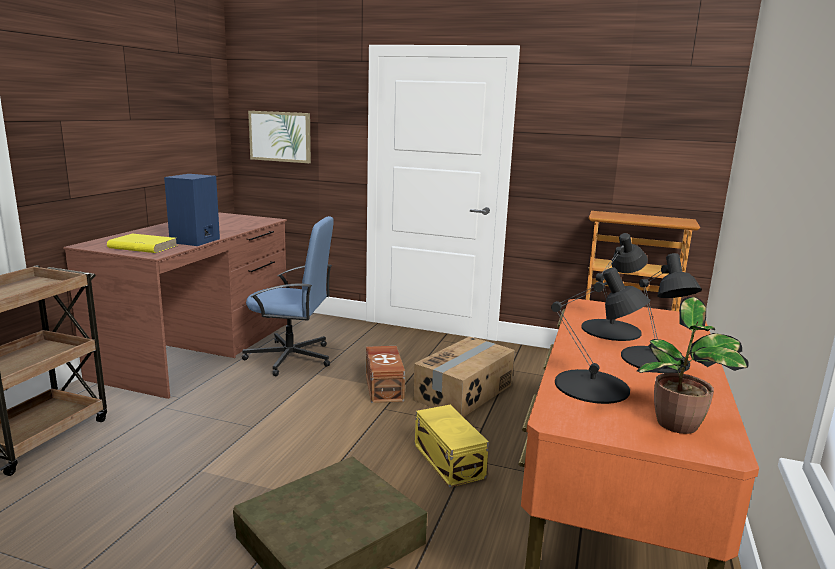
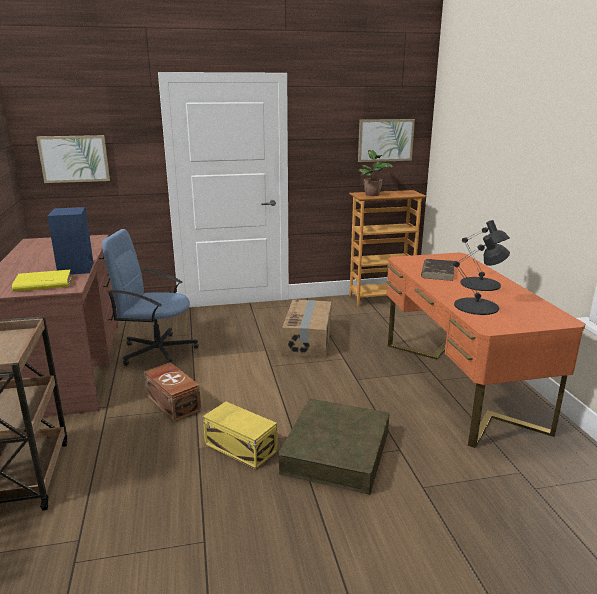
camera: 30 degrees left, 5 degrees up
(291, 358) = (157, 351): blue office chair -> blue office chair turned 150 degrees counterclockwise
(384, 387) = (253, 351): brown storage box -> brown storage box (173, 402)
(449, 460) = (347, 383): yellow storage box -> yellow storage box (240, 446)
(612, 330) = (437, 272): black table lamp -> brown book
(656, 142) = (385, 140): none -> picture
(678, 425) = (535, 314): potted plant -> potted plant (373, 195)

